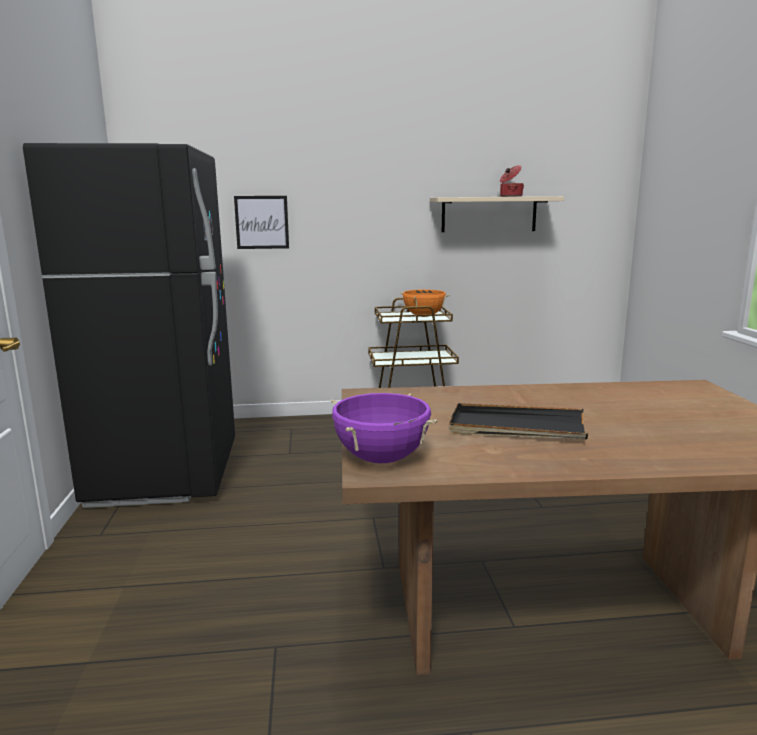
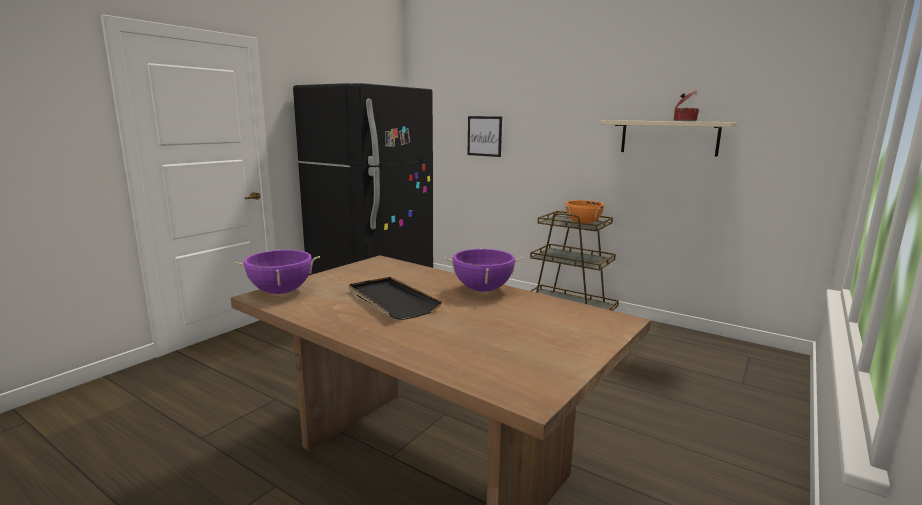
camera: 40 degrees right, 0 degrees up
(547, 392) = (483, 290): none -> purple cooking pot

